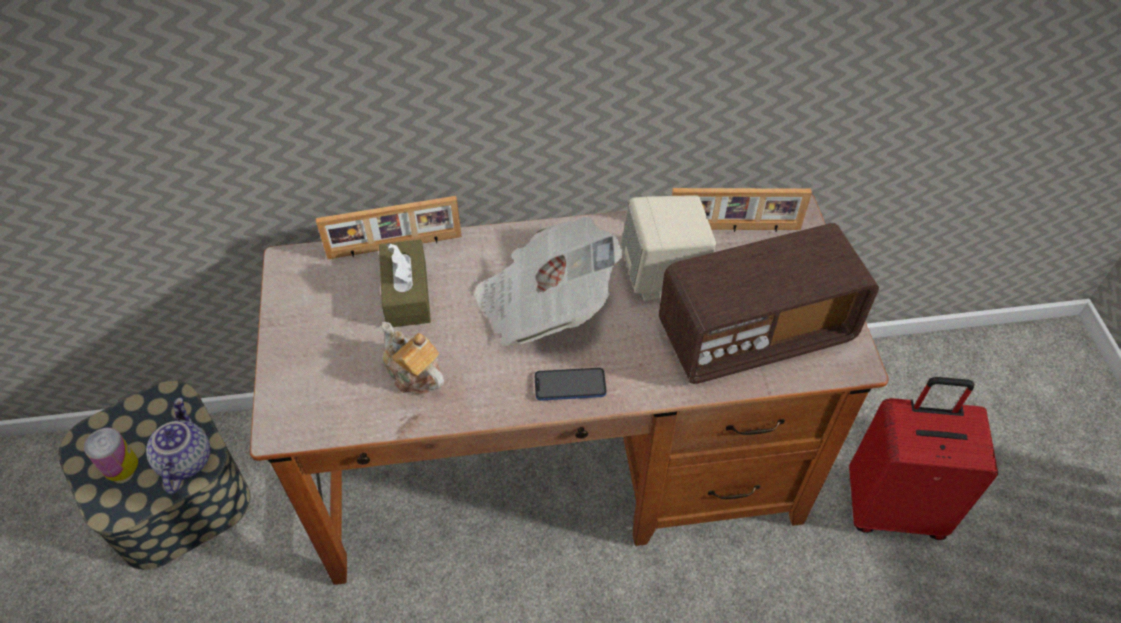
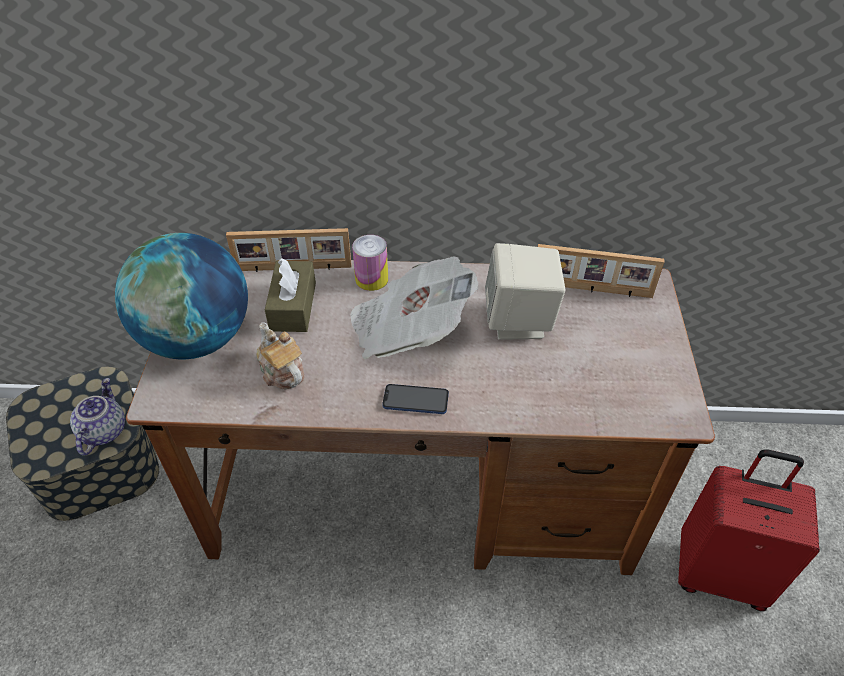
camera: 10 degrees right, 5 degrees down
(120, 465) = (51, 427): can -> can (371, 279)
(306, 348) = (197, 338): none -> globe
(755, 334) = (594, 380): radio -> none

